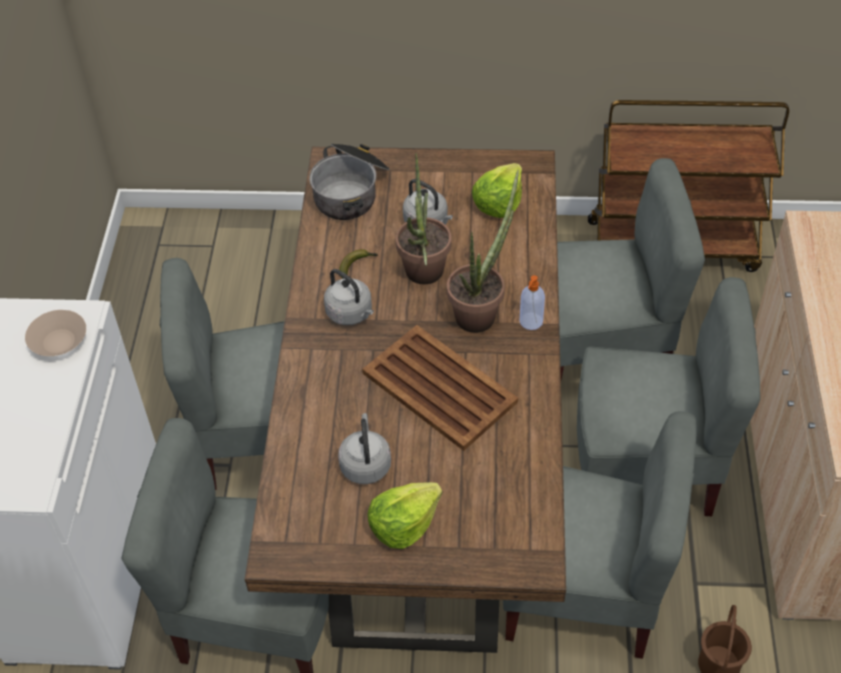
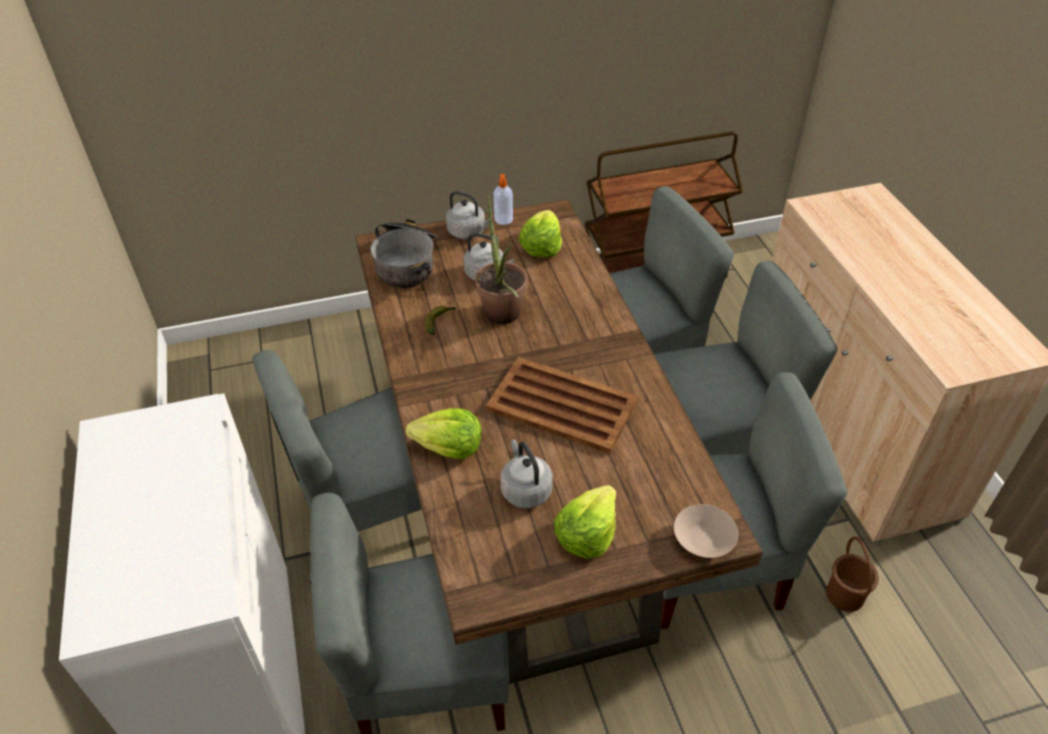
camera: 20 degrees left, 5 degrees down
(60, 342) = (184, 443): beige bowl -> beige bowl (704, 539)
(311, 403) = (449, 448): none -> lettuce
(351, 313) = (452, 362): grey kettle -> grey kettle (468, 232)
(480, 312) = (568, 334): potted plant -> none
(530, 322) = (615, 333): soap dispenser -> soap dispenser (503, 220)

